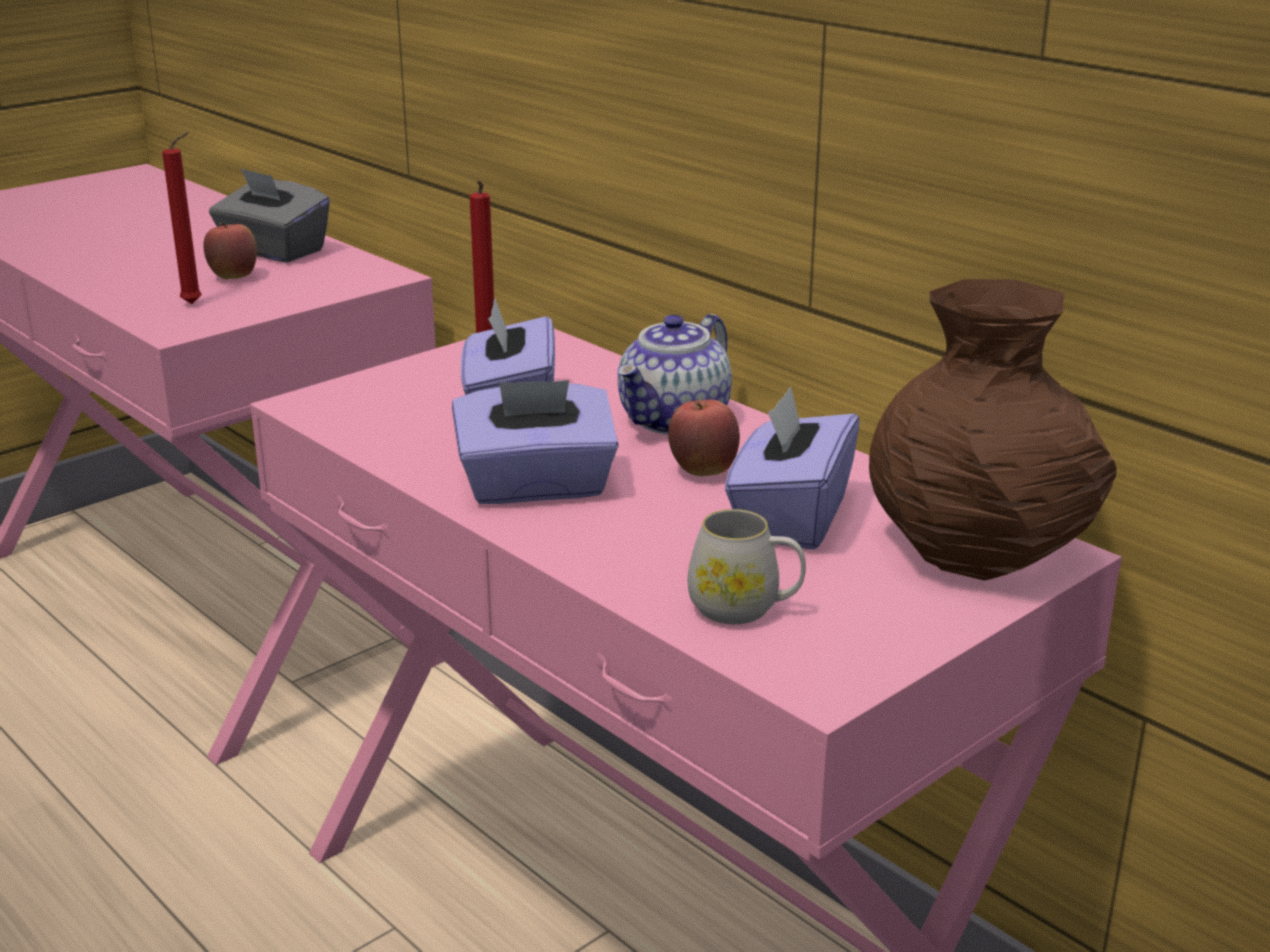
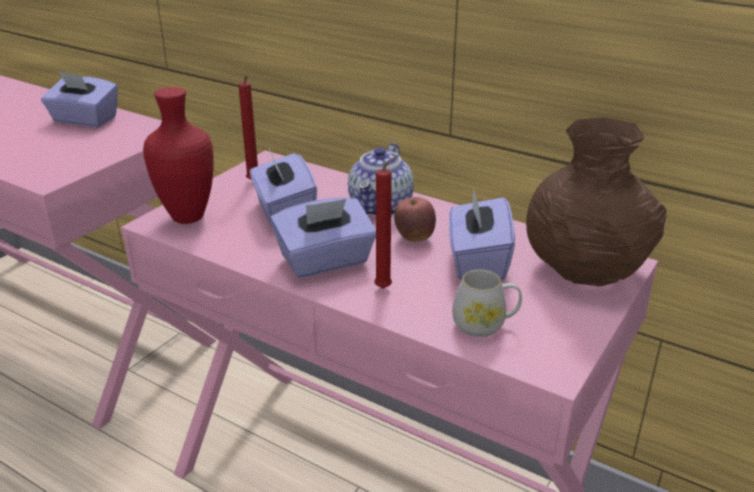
camera: 15 degrees left, 5 degrees up
(195, 304) = (52, 161): red candle -> red candle (386, 287)
(234, 277) = (68, 140): apple -> none
(273, 251) = (84, 120): grey tissue box -> purple tissue box
(358, 403) = (189, 218): none -> red vase

